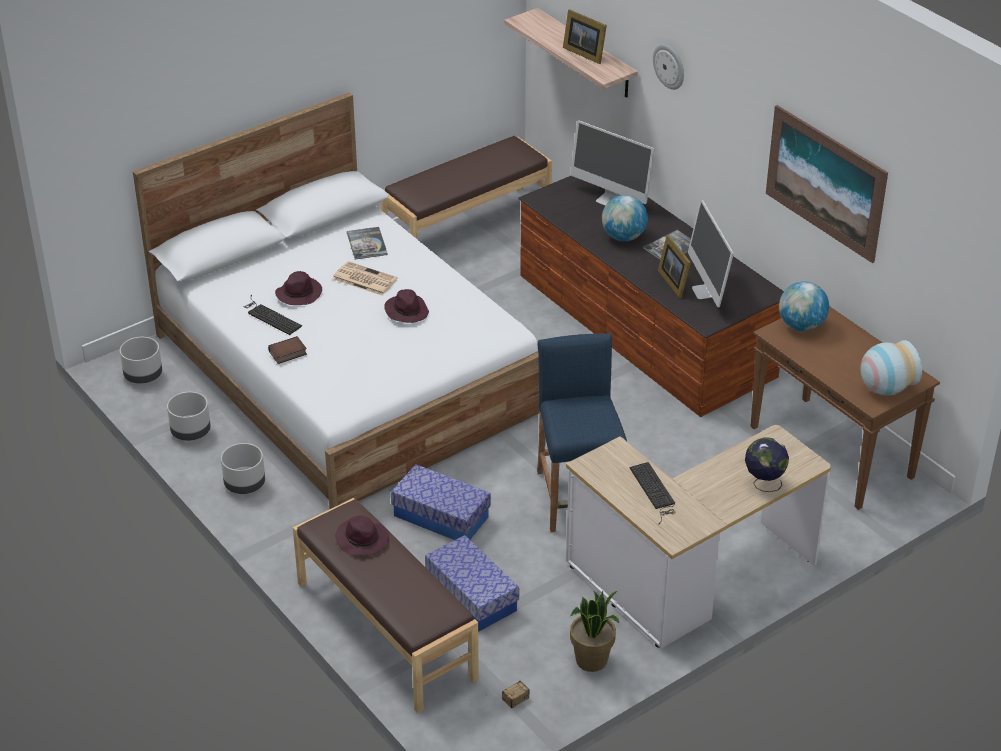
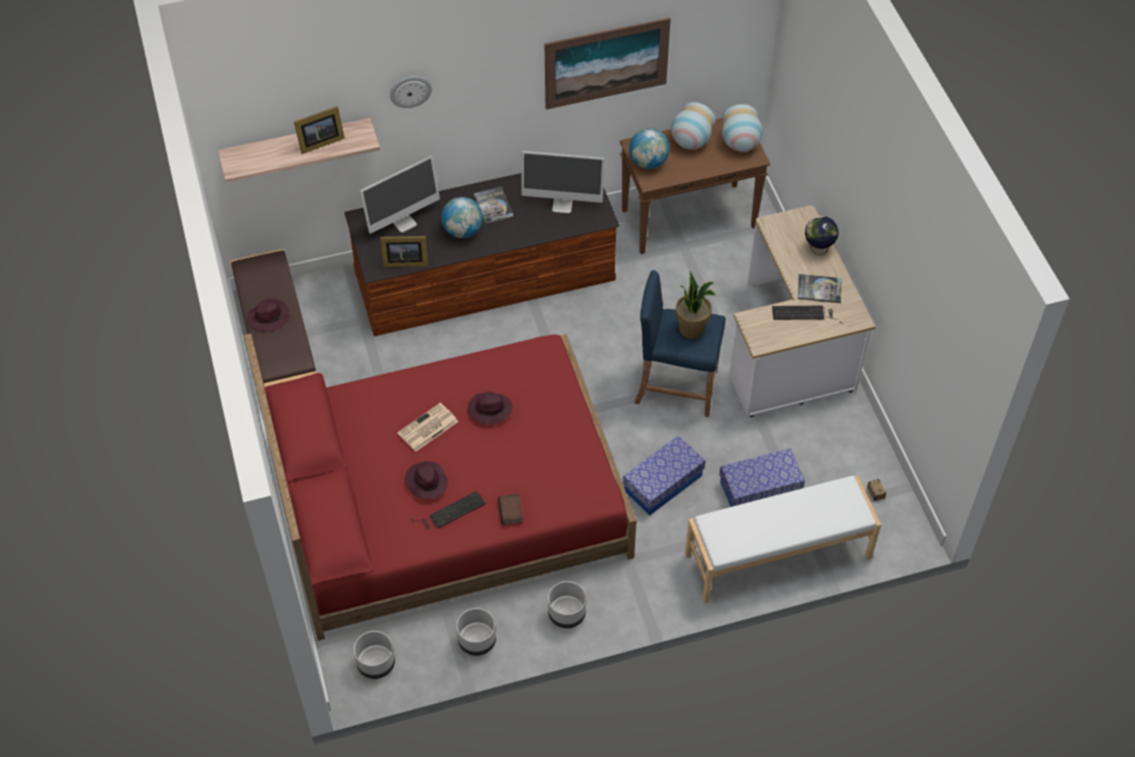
camera: 70 degrees left, 15 degrees up
(347, 372) = (447, 500): white bed -> red bed
(363, 540) = (748, 523): purple hat -> purple hat (269, 316)
(367, 244) = (373, 412): book -> book (819, 289)
(384, 630) = (778, 556): brown bench -> white bench
(592, 660) = (852, 434): potted plant -> potted plant (692, 328)
(674, 282) = (540, 219): picture frame -> picture frame (404, 261)
(857, 350) = (690, 142): none -> vase

